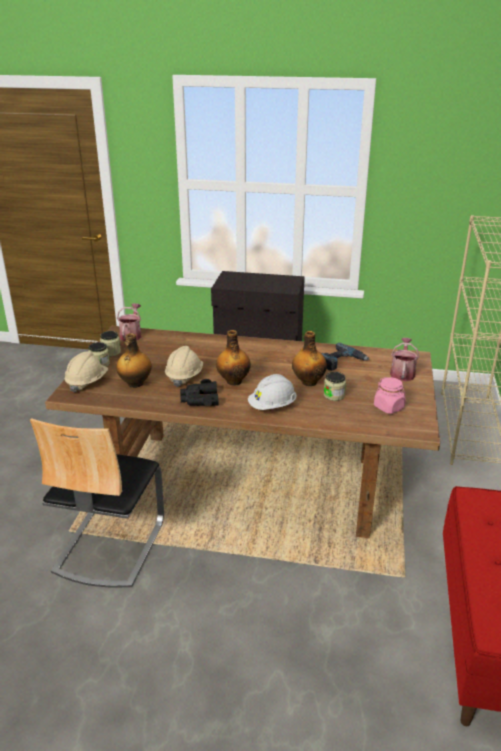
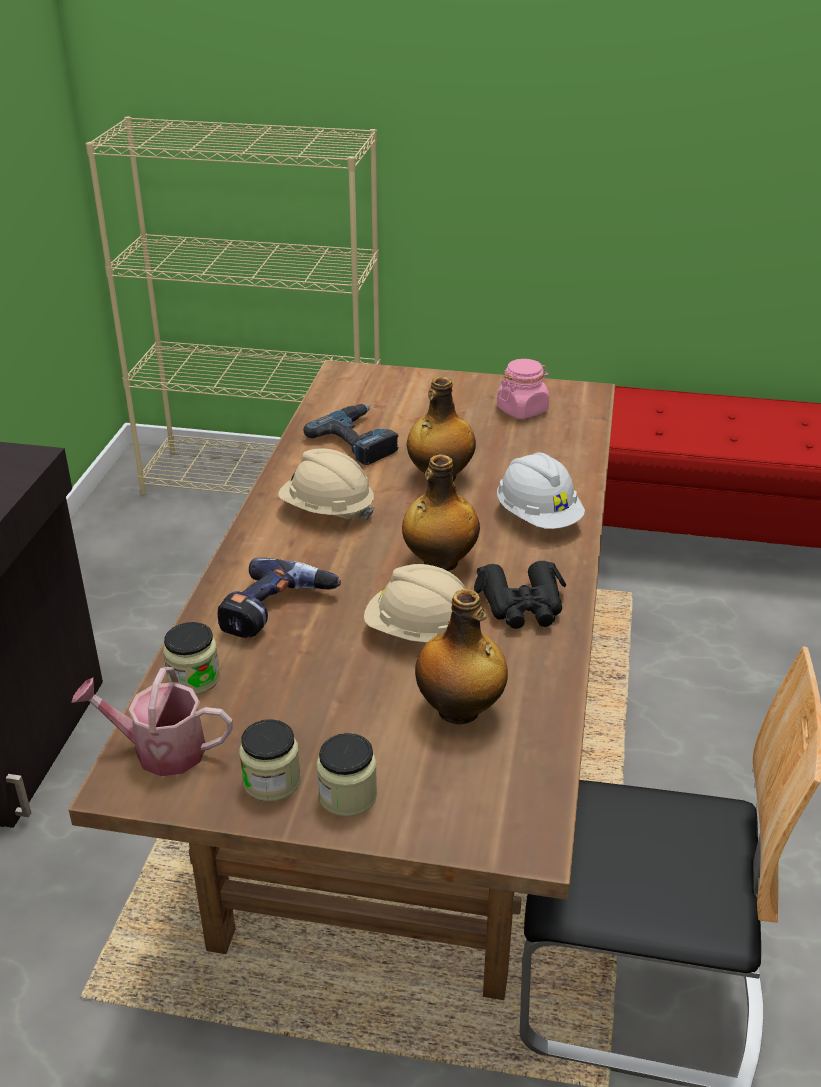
camera: 90 degrees left, 5 degrees up
(87, 382) = (456, 807): beige hard hat -> beige hard hat (327, 510)
(202, 349) = (277, 611): none -> power drill
(334, 395) = (489, 454): jar -> jar (194, 679)
(402, 373) = (405, 389): watering can -> none

